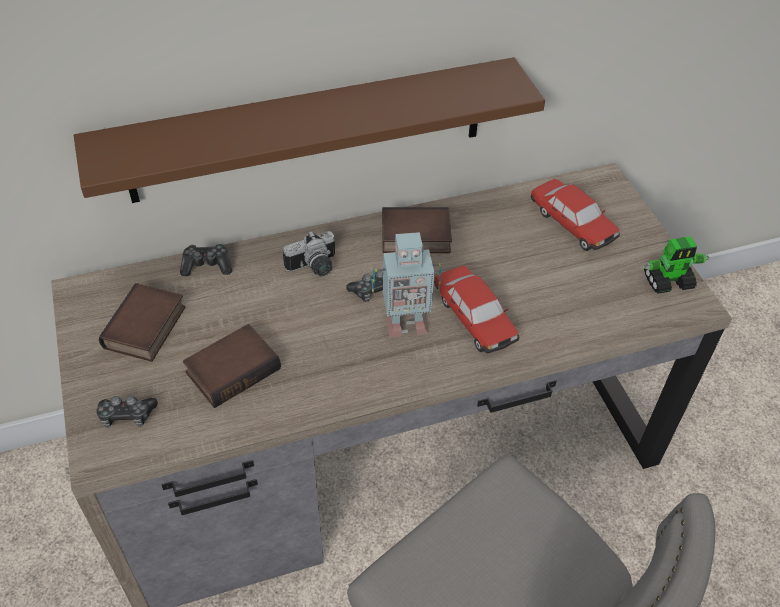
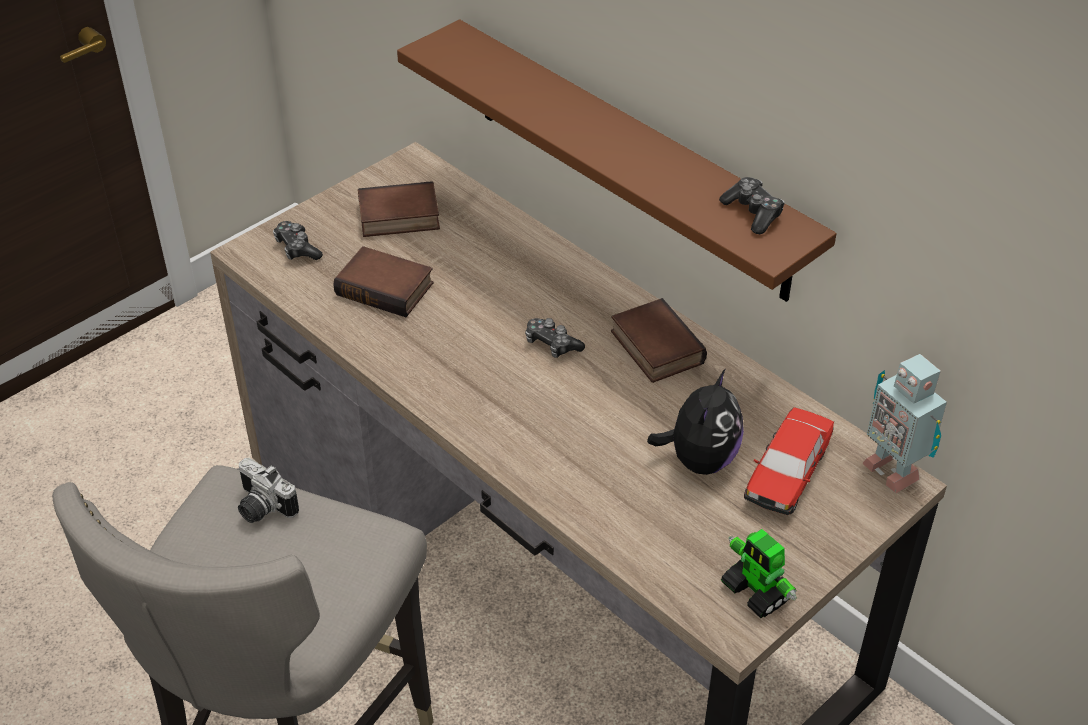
camera: 65 degrees right, 5 degrees down
(207, 265) = (500, 221): game controller -> game controller (753, 213)
(314, 268) = (551, 291): camera -> camera (261, 508)
(404, 323) = (522, 381): toy robot -> toy robot (892, 469)
(474, 318) = (568, 432): toy car -> none
(538, 260) = (699, 459): none -> plush toy

